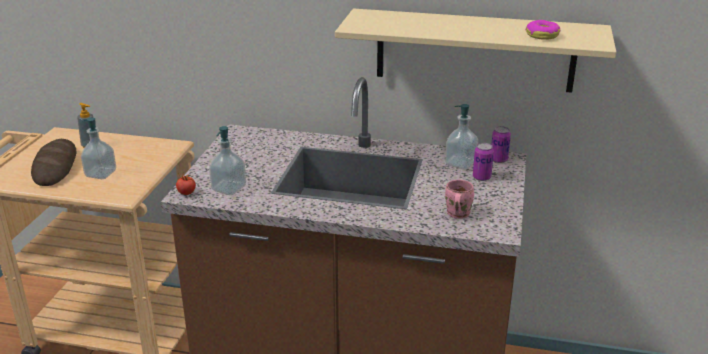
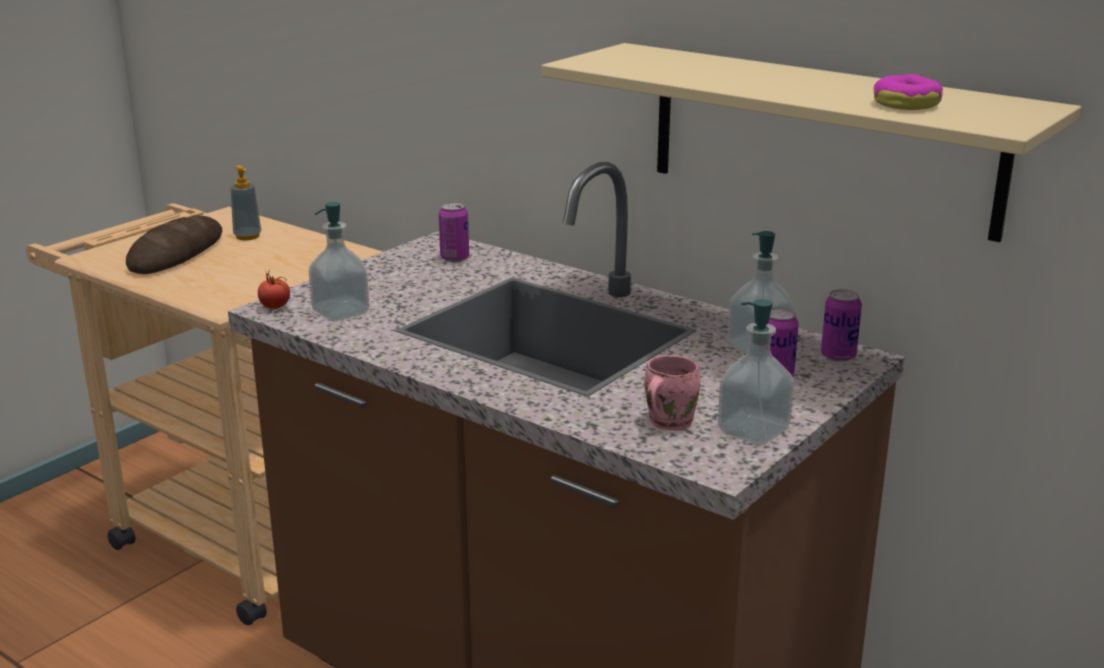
camera: 25 degrees right, 5 degrees down
(101, 174) = (223, 272): soap dispenser -> soap dispenser (753, 431)
(257, 140) = (454, 258): none -> can

